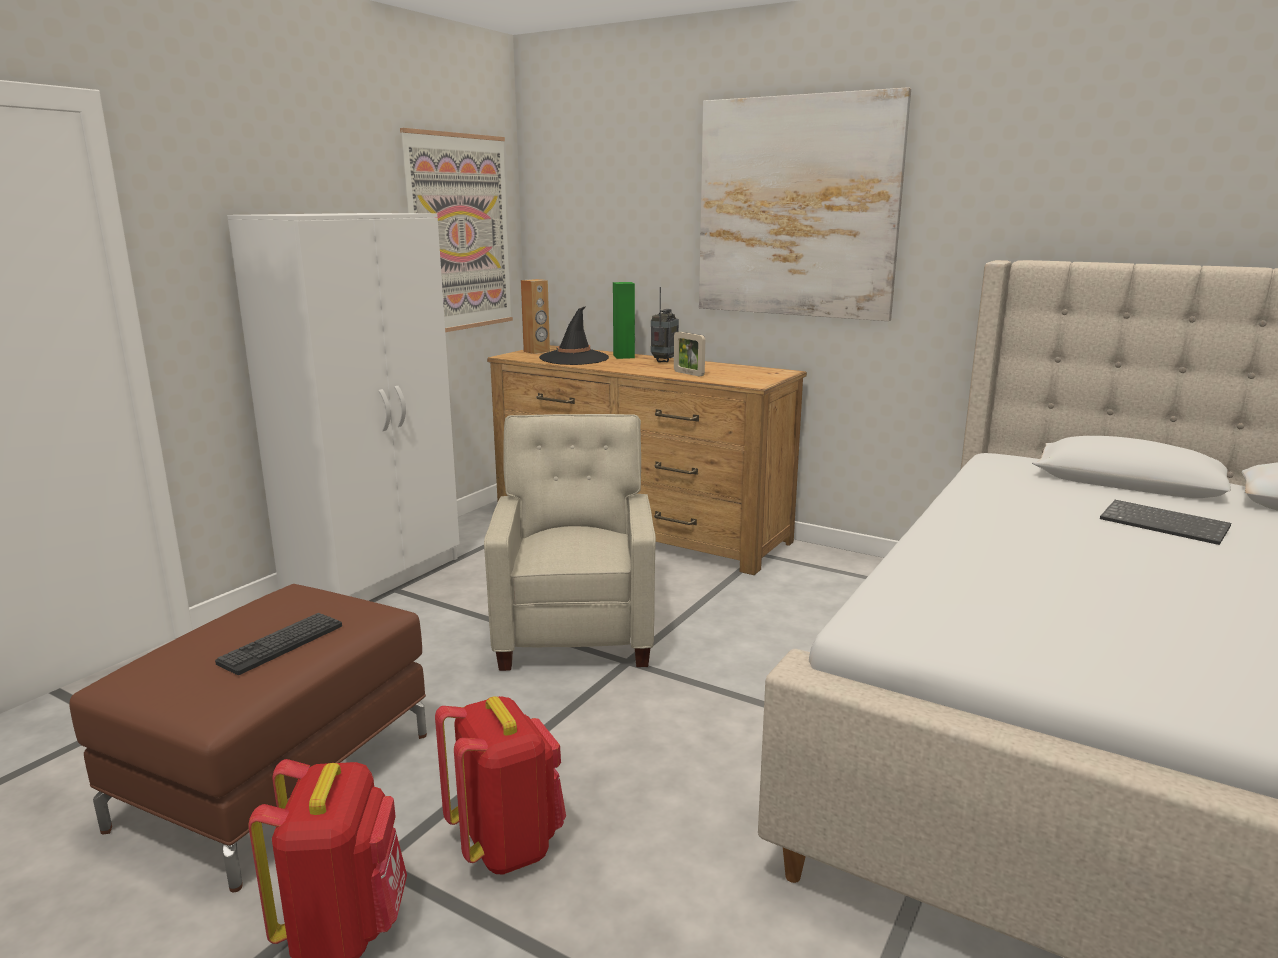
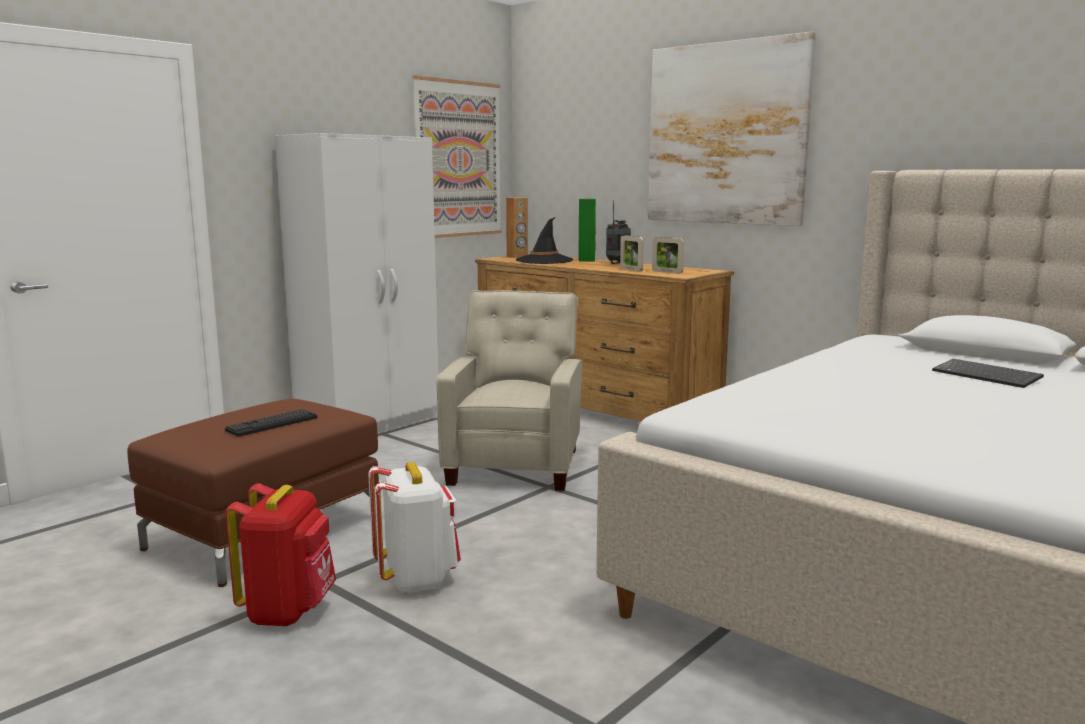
camera: 10 degrees right, 5 degrees down
(506, 844) = (416, 579): red backpack -> white backpack
(733, 377) = (667, 272): none -> picture frame

